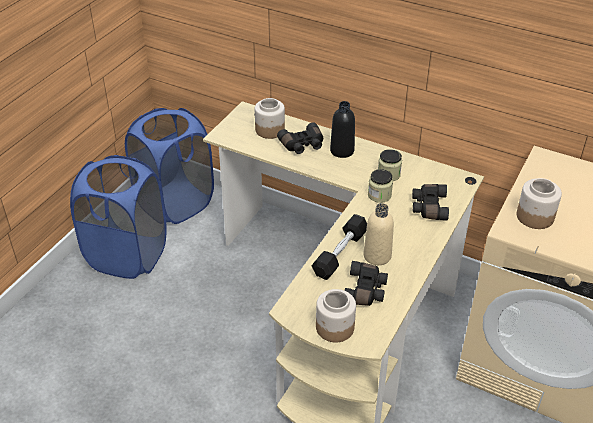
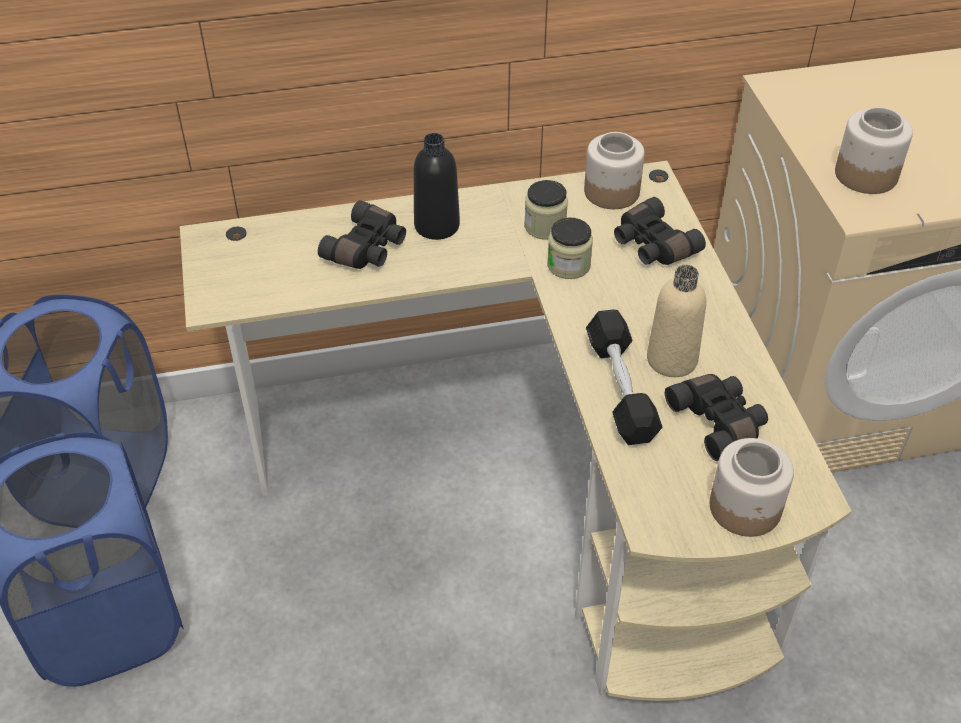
camera: 40 degrees left, 5 degrees up
(269, 130) = (284, 251): jar -> jar (611, 192)

